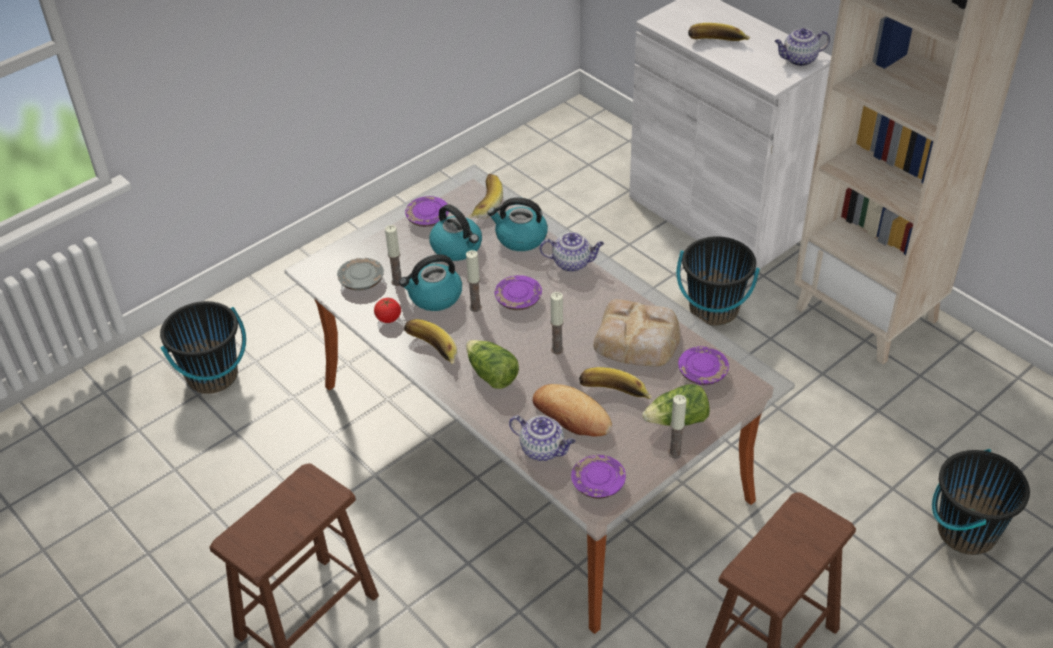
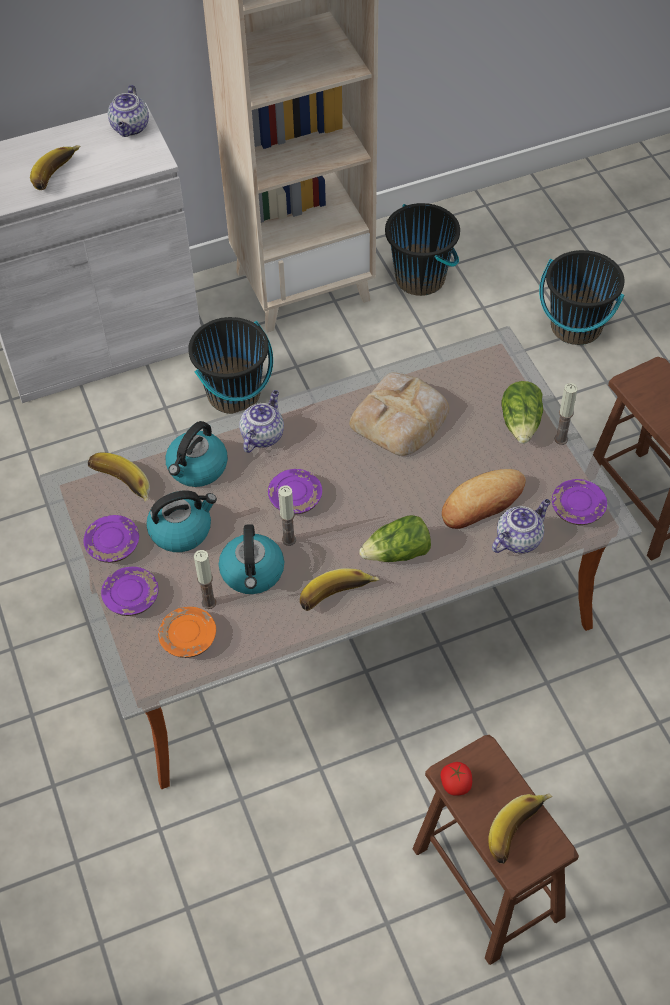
camera: 70 degrees left, 10 degrees up
(212, 376) = (77, 917): black bucket -> black bucket (420, 278)
(361, 280) = (188, 638): grey plate -> orange plate
(388, 318) = (266, 626): tomato -> tomato (456, 784)
(557, 349) = (386, 487): candle -> none
(613, 395) = (469, 461): banana -> banana (520, 833)
(702, 372) = (467, 384): purple plate -> purple plate (131, 597)

